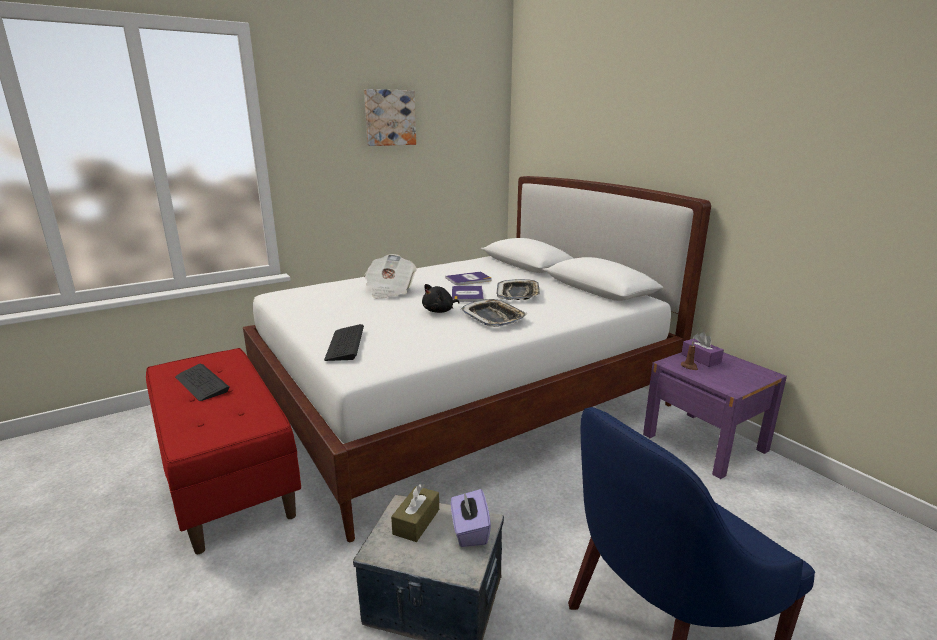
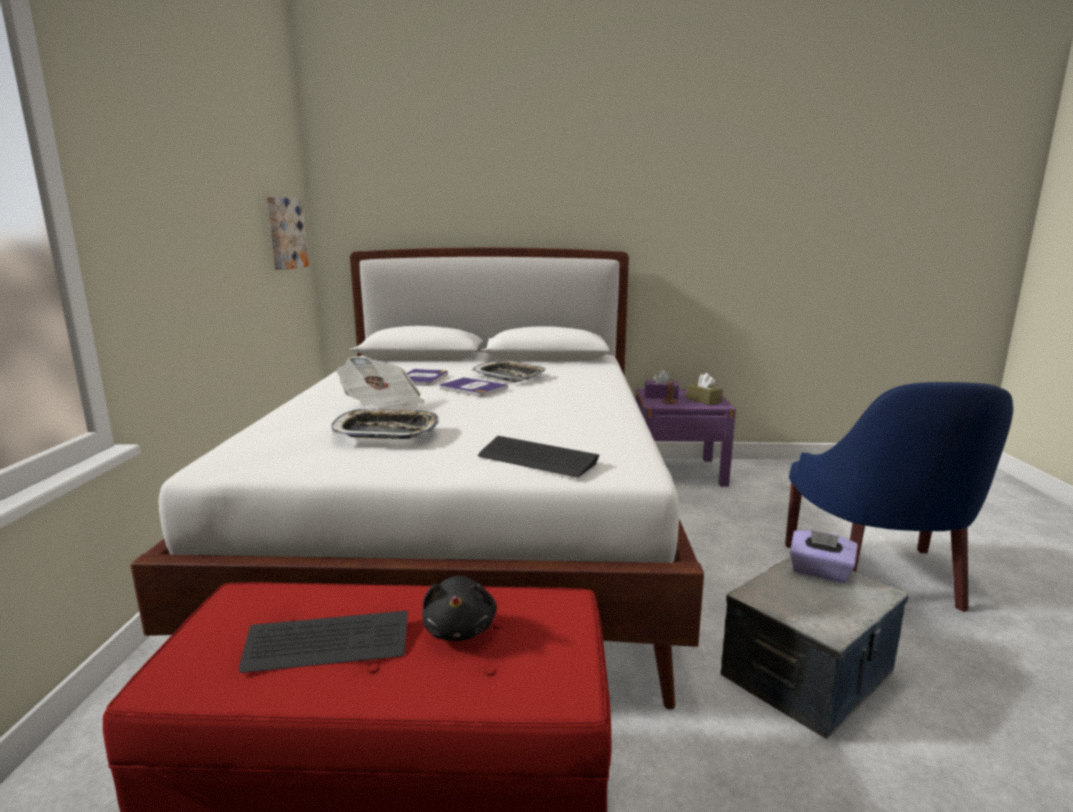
camera: 55 degrees left, 5 degrees down
(389, 118) = (210, 154): picture -> picture (285, 233)
(416, 521) = (789, 595): brown tissue box -> brown tissue box (703, 400)
(440, 311) = (500, 407): black plush toy -> black plush toy (460, 629)
(493, 317) = (561, 395): tray -> tray (386, 431)

